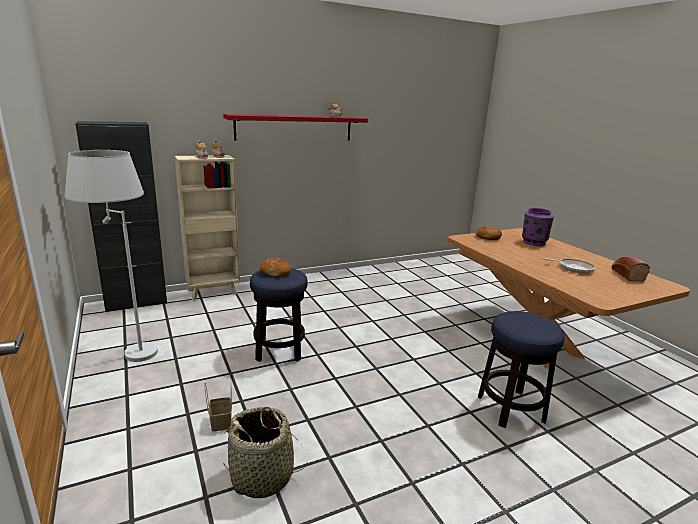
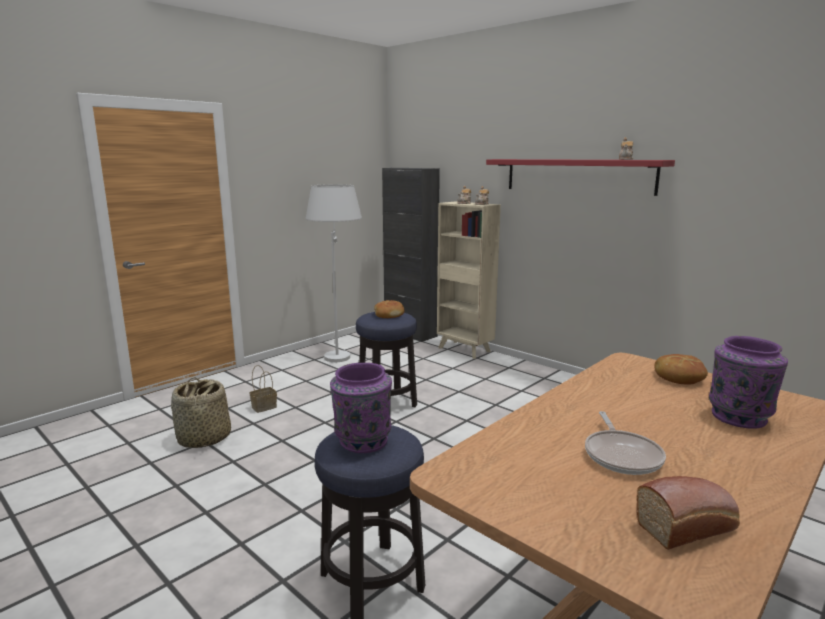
camera: 70 degrees right, 5 degrees down
(528, 324) = (362, 441): none -> purple vase

